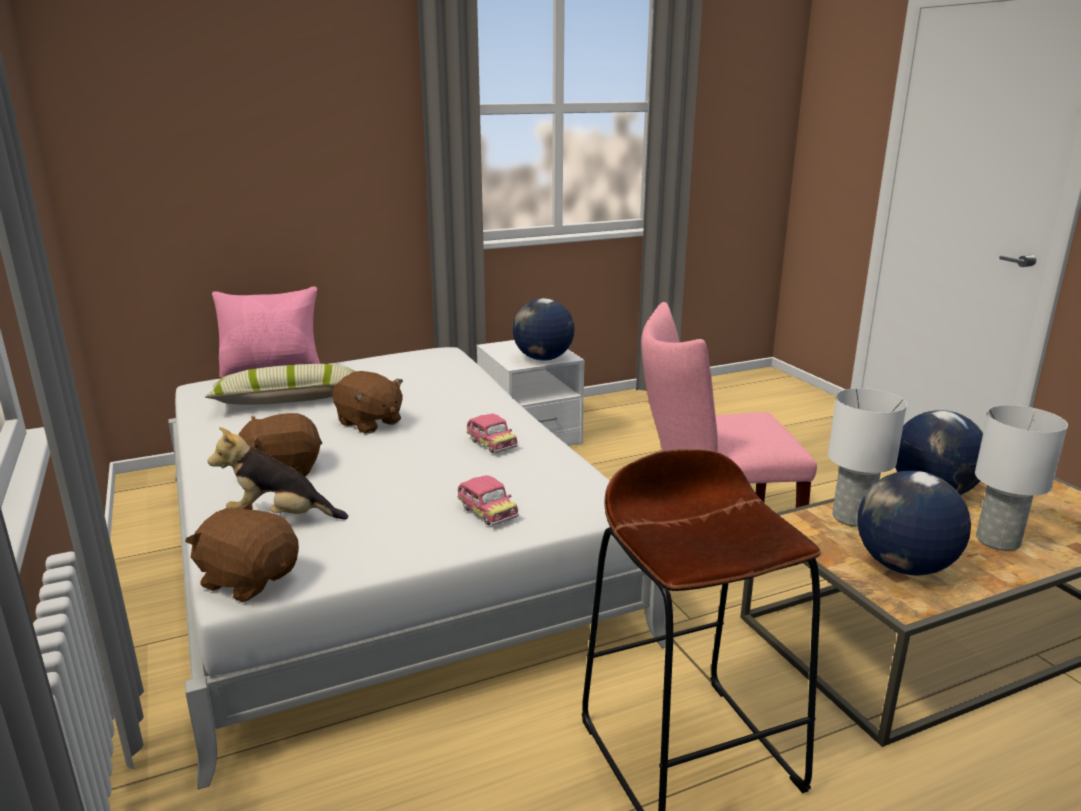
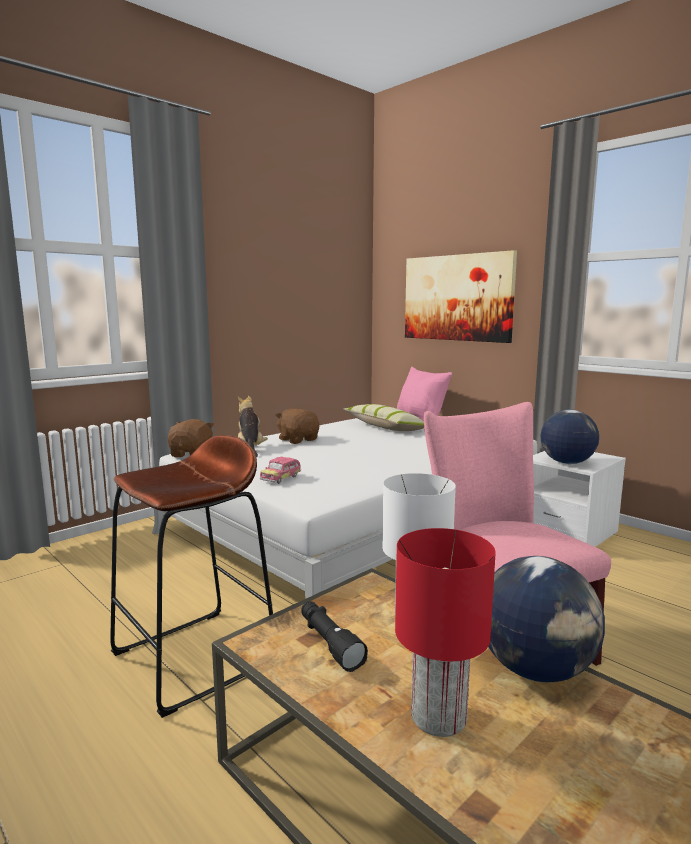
camera: 70 degrees right, 10 degrees down
(266, 166) = (457, 298): none -> picture
(369, 423) = (372, 442): brown plush toy -> none
(491, 444) = (377, 468): toy car -> none
(903, 566) = (329, 643): globe -> black flashlight
(997, 540) = (440, 716): white table lamp -> red table lamp

